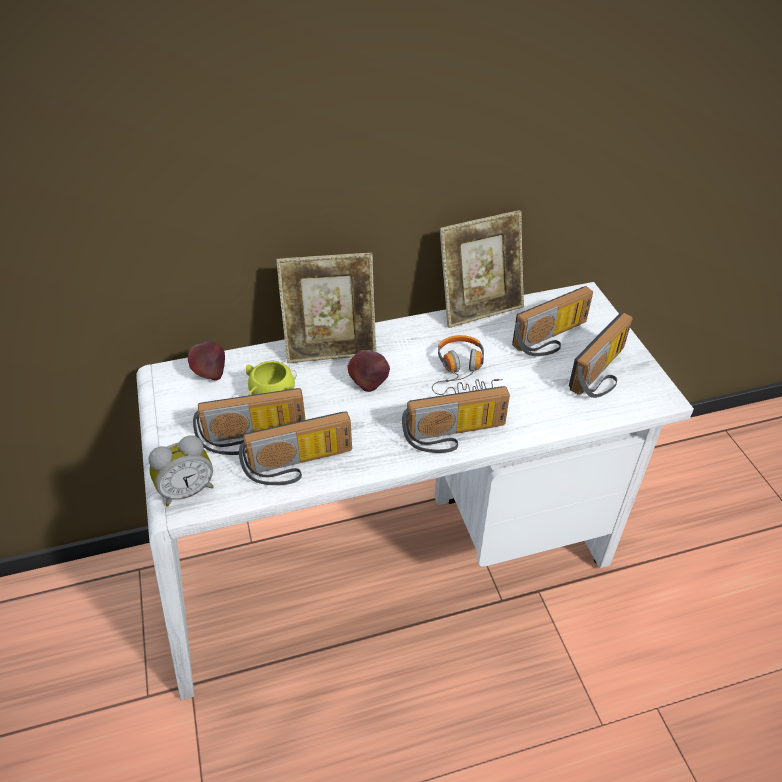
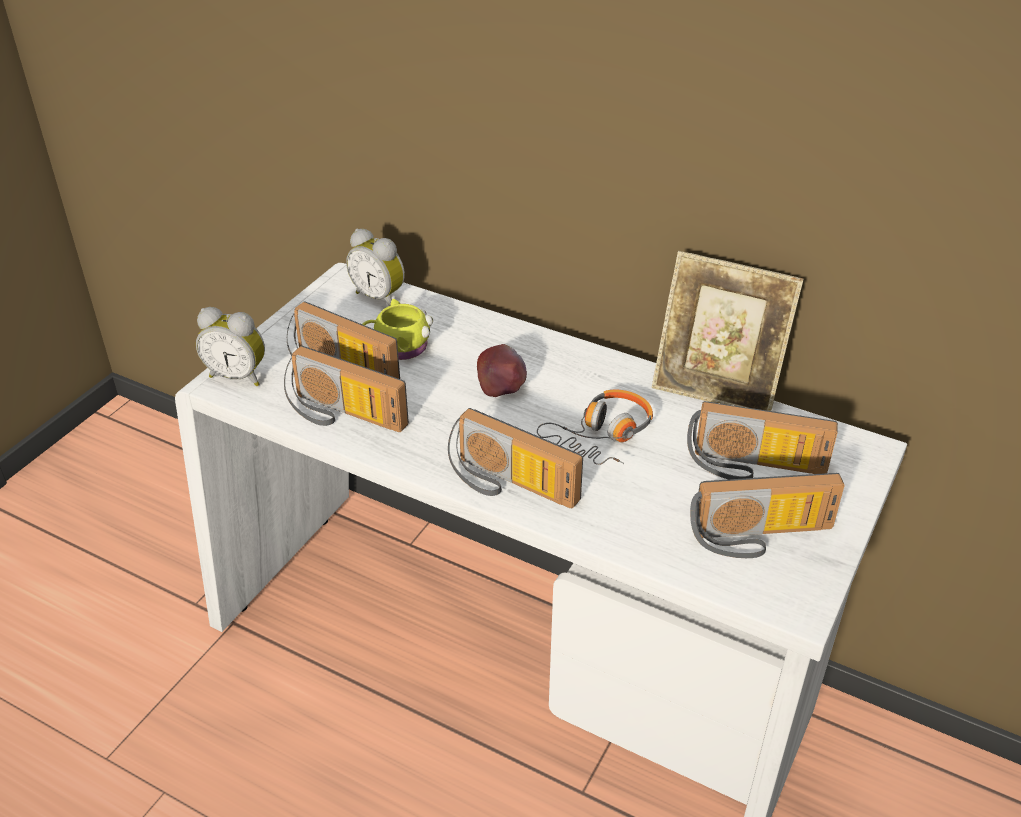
camera: 45 degrees right, 5 degrees down
(210, 372) = (380, 297): apple -> alarm clock
(331, 348) = (509, 338): picture frame -> none

